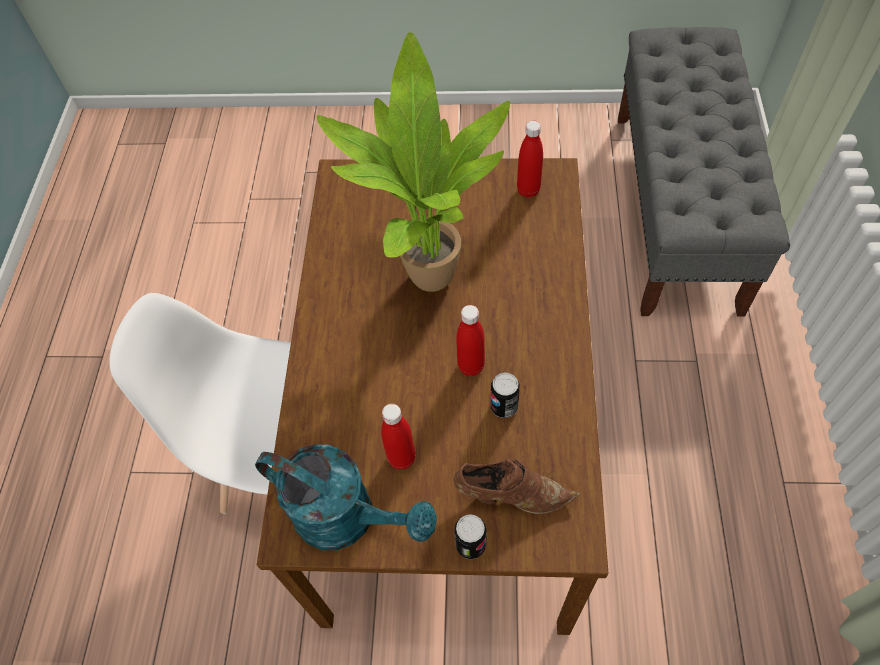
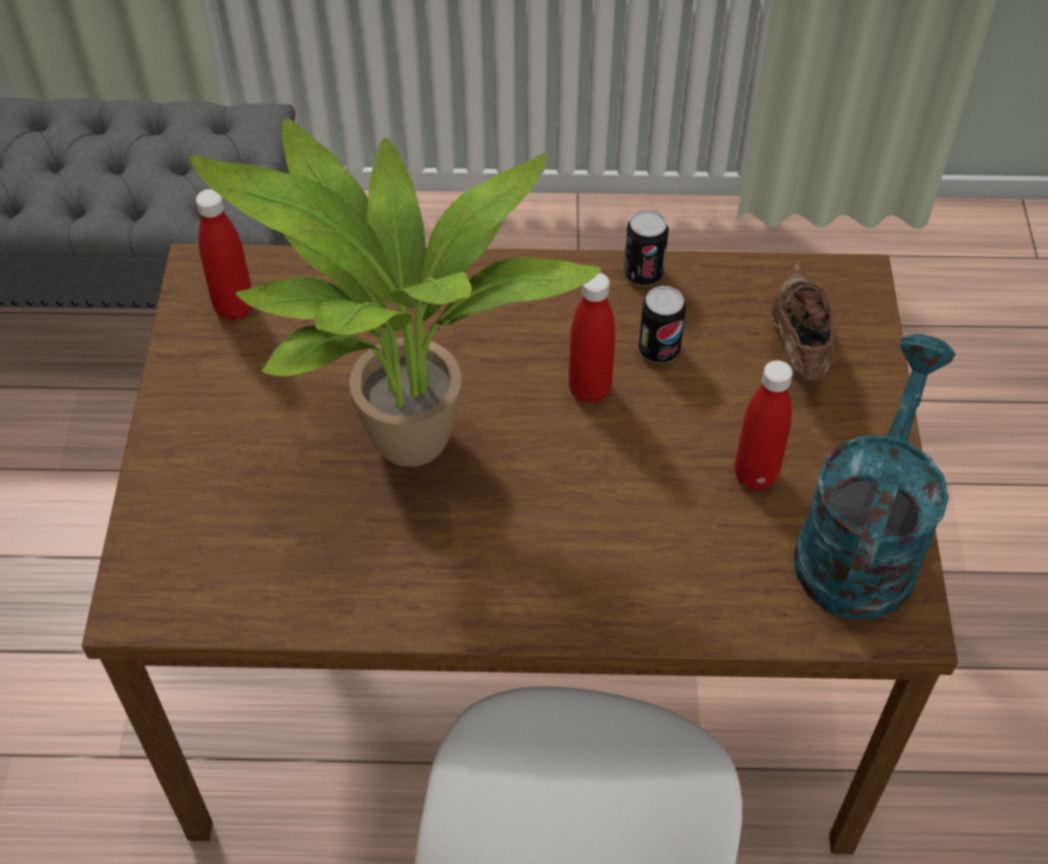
camera: 95 degrees left, 5 degrees down
(470, 545) = (877, 391): can -> can (643, 274)

